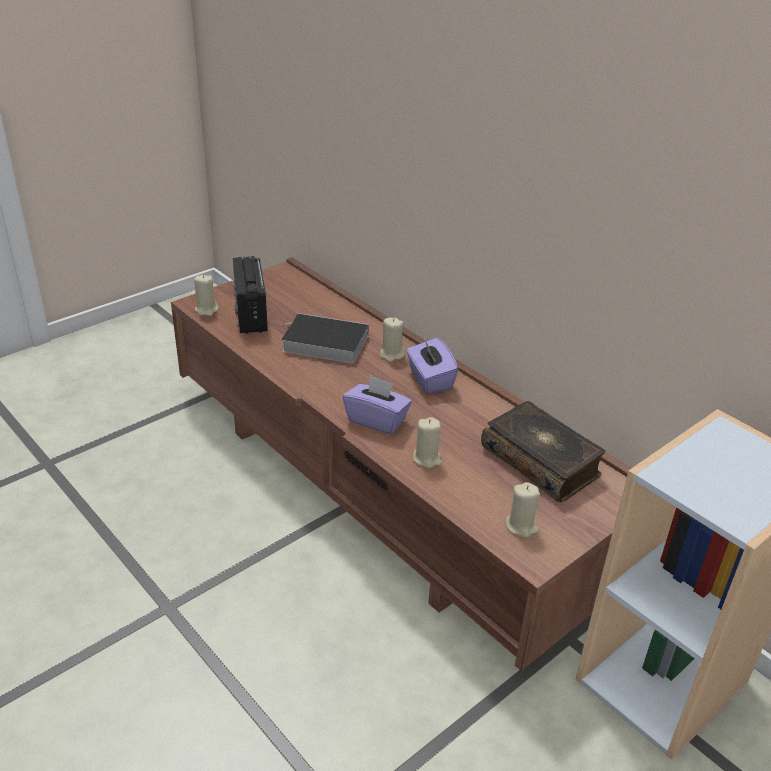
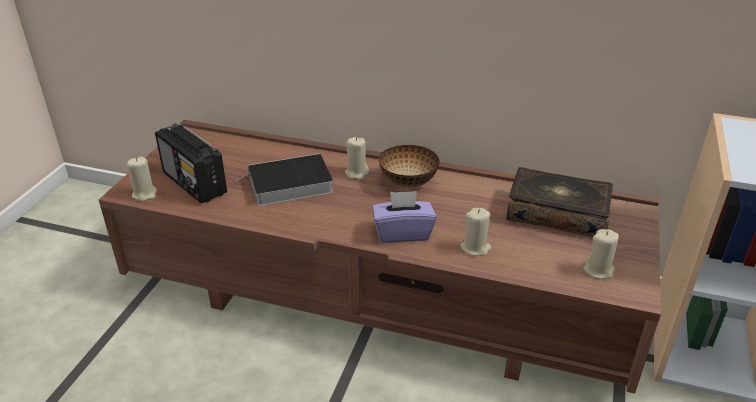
camera: 30 degrees left, 0 degrees up
(429, 379) = (409, 182): purple tissue box -> bowl

